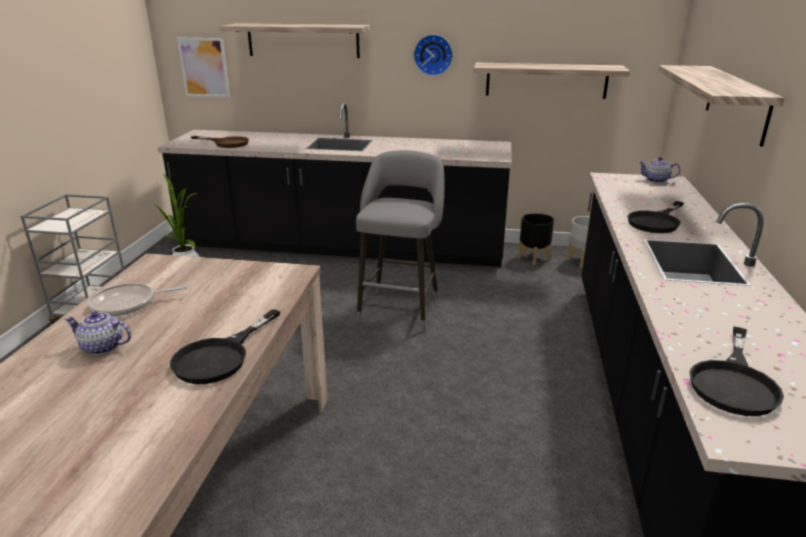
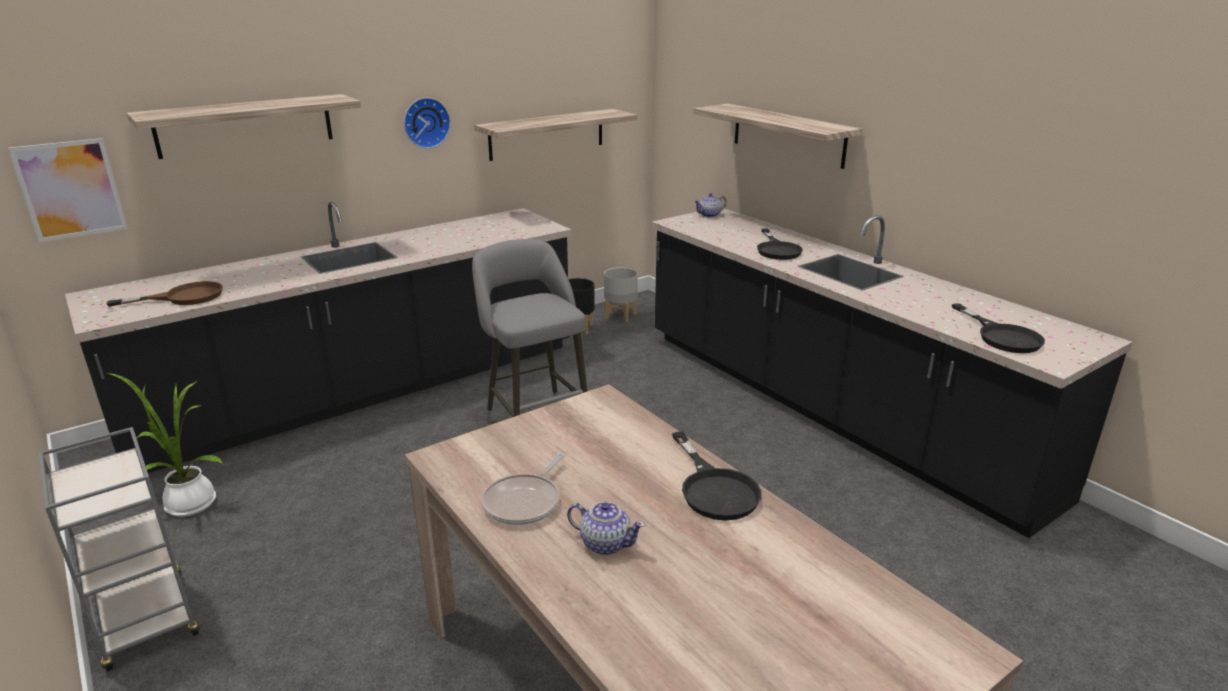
camera: 45 degrees left, 0 degrees up
(103, 347) = (605, 543): teapot -> teapot turned 120 degrees counterclockwise

